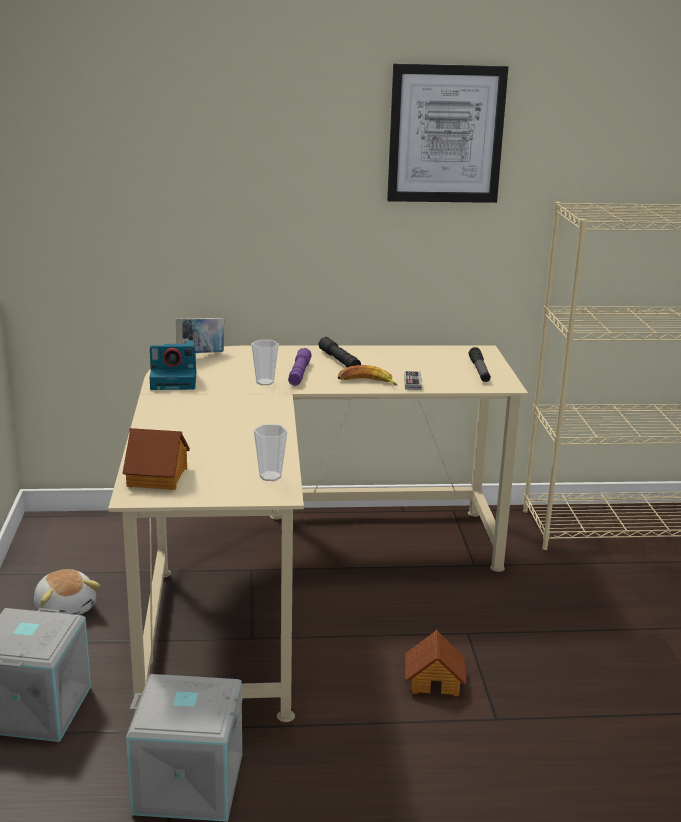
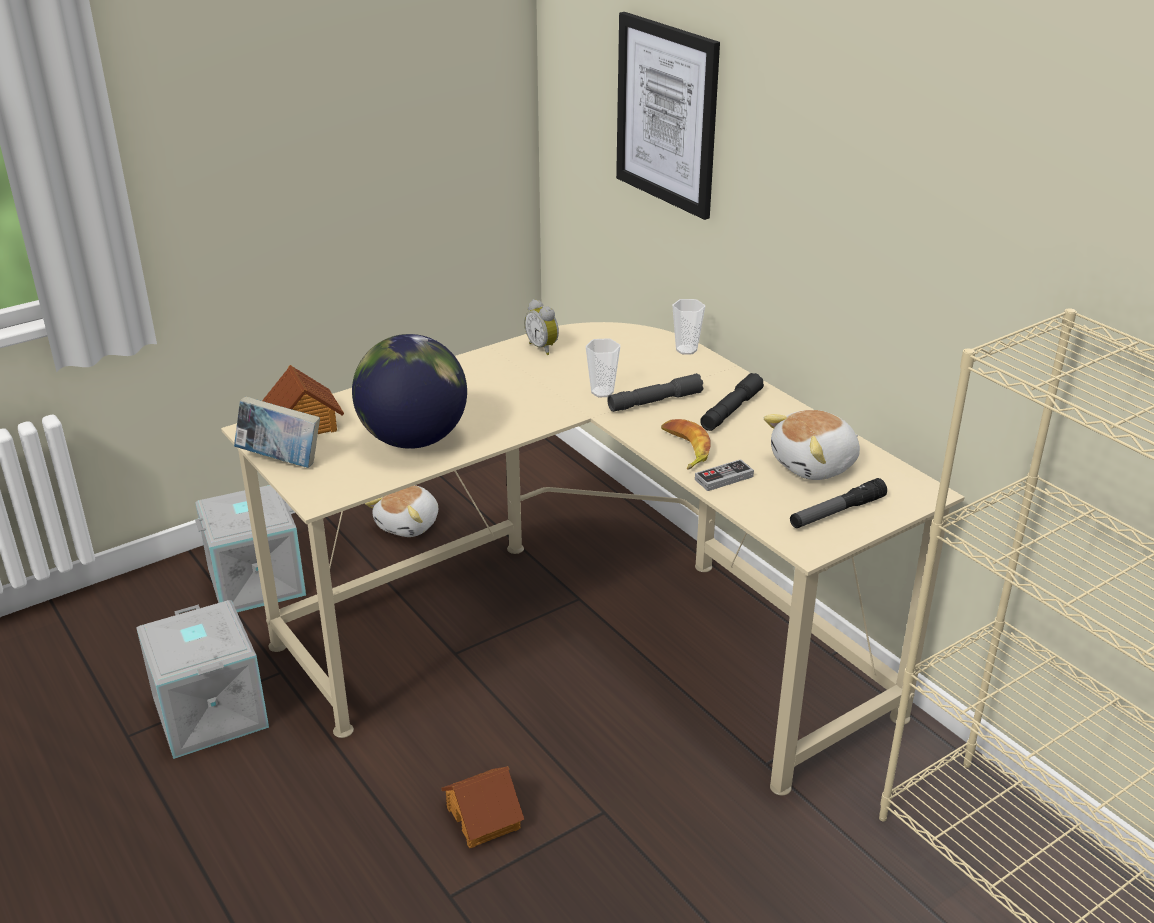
camera: 60 degrees right, 10 degrees up
(175, 381) = (543, 348): camera -> alarm clock
(200, 356) = (630, 334): book -> book (281, 460)
(241, 446) = (413, 439): none -> globe
(270, 476) = (355, 480): cup -> cup (686, 350)
(299, 373) = (655, 401): purple flashlight -> grey flashlight
(427, 361) = (815, 465): none -> plush toy
(446, 134) = (945, 139): picture -> picture (667, 114)

